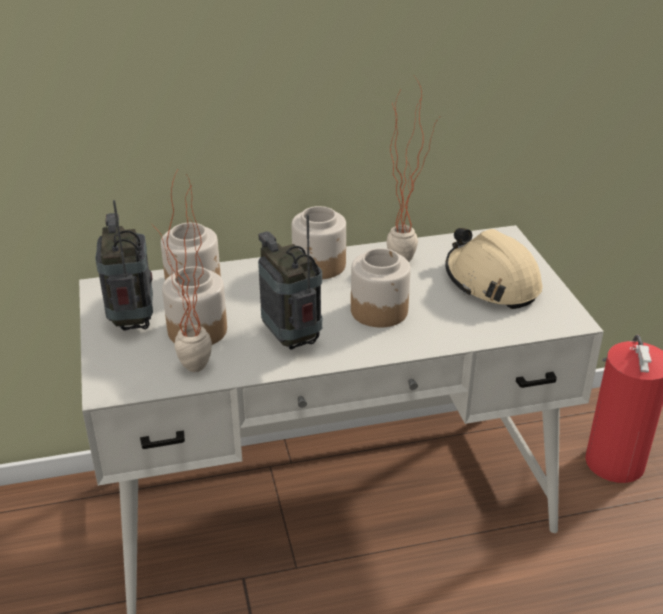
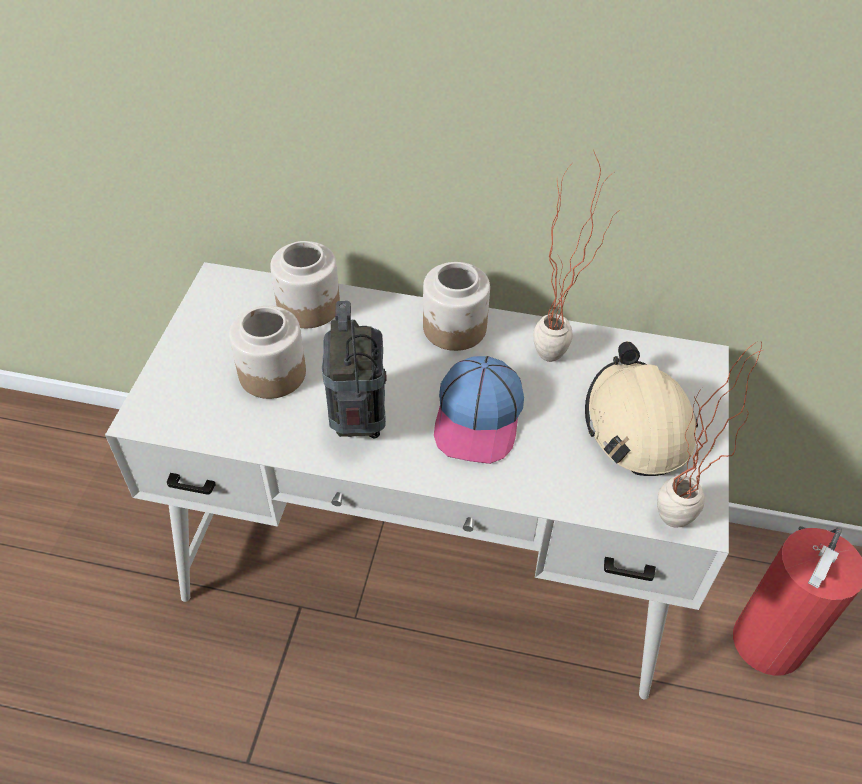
camera: 25 degrees right, 15 degrees up
(132, 321) = (219, 337): radio -> none
(193, 375) = (232, 431): potted plant -> potted plant (668, 529)
(379, 310) = (478, 418): jar -> cap

